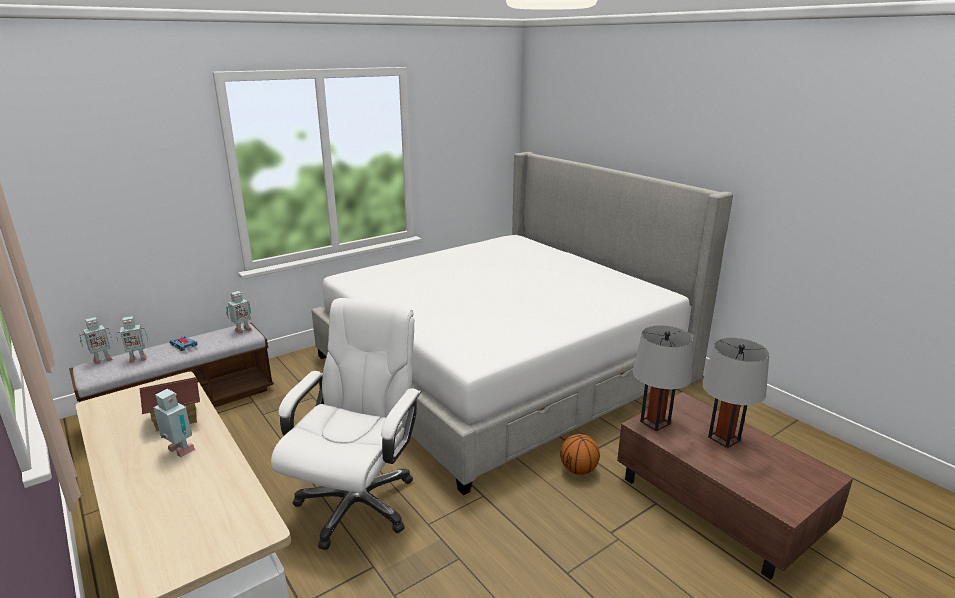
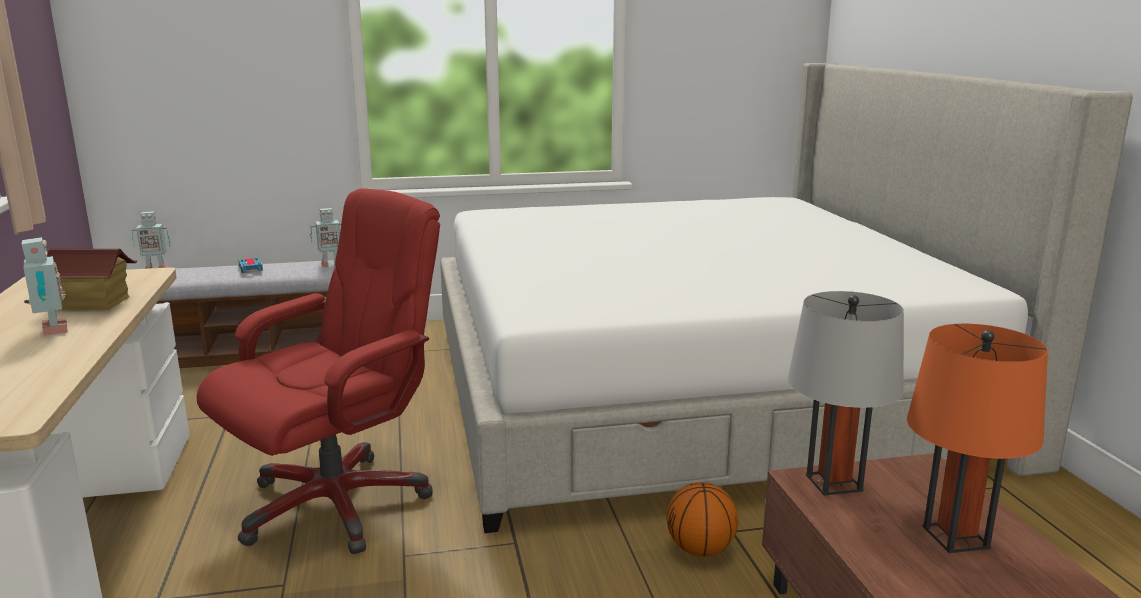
camera: 25 degrees right, 5 degrees down
(137, 359) = (189, 273): toy robot -> none
(357, 503) = (336, 504): white office chair -> red office chair
(724, 438) = (956, 537): grey table lamp -> orange table lamp

